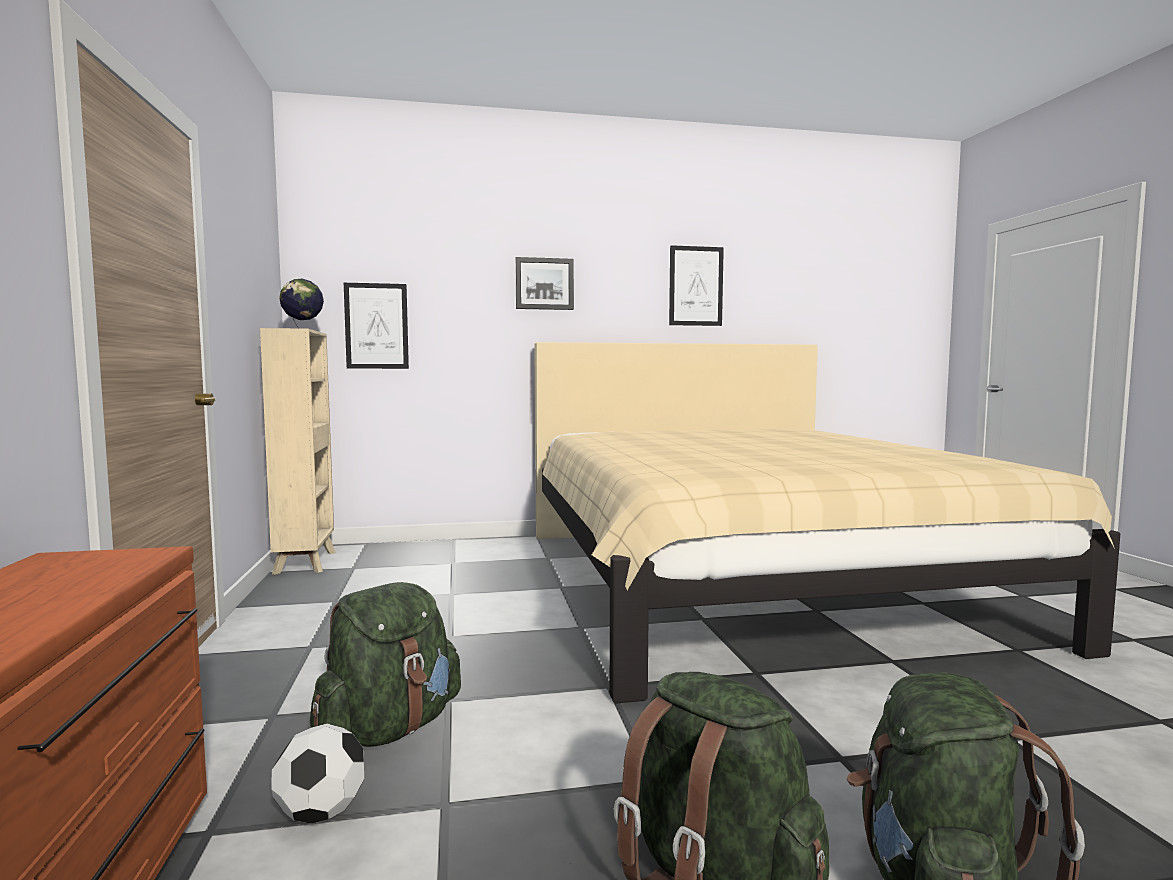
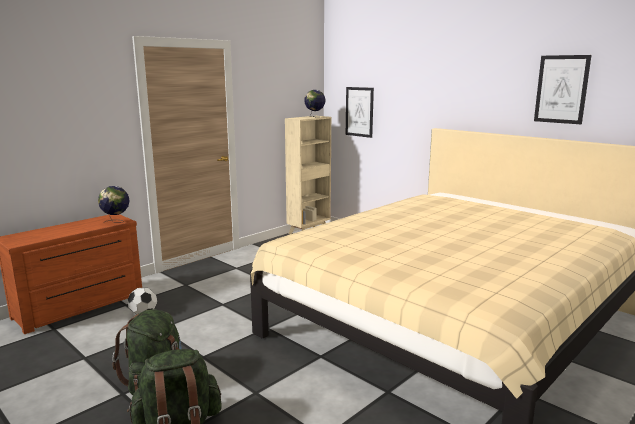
camera: 55 degrees right, 10 degrees up
(135, 560) = (116, 222): none -> globe
(389, 729) = (194, 303): green backpack -> none
(544, 284) = (447, 87): picture -> none

